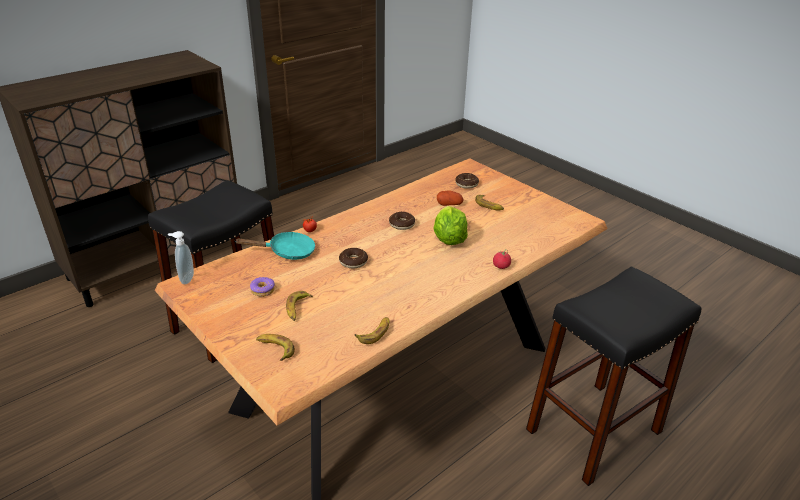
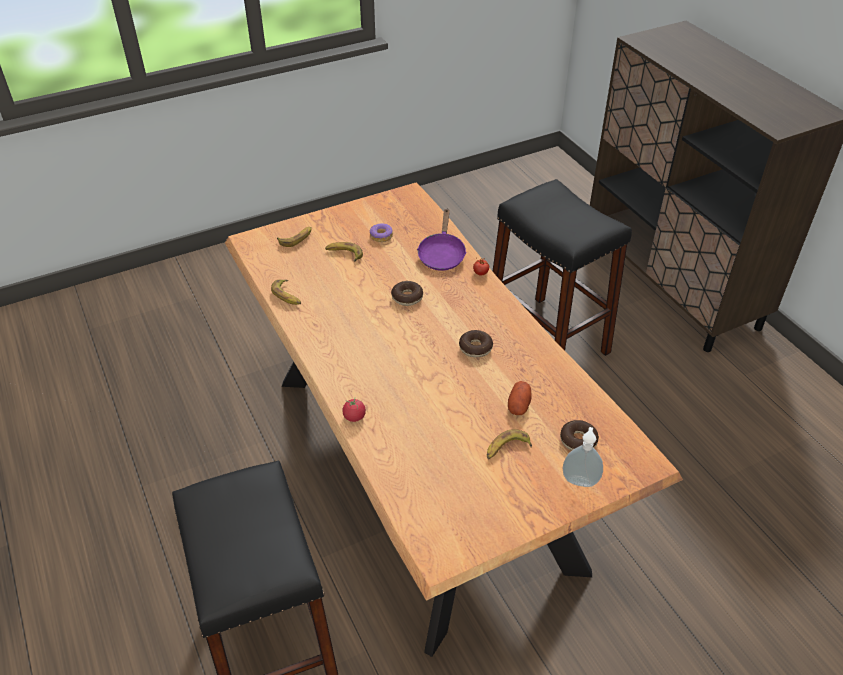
camera: 105 degrees right, 10 degrees up
(186, 279) = (416, 195): soap dispenser -> soap dispenser (580, 480)
(287, 252) = (441, 254): turquoise frying pan -> purple frying pan
(449, 239) = (429, 383): lettuce -> none

